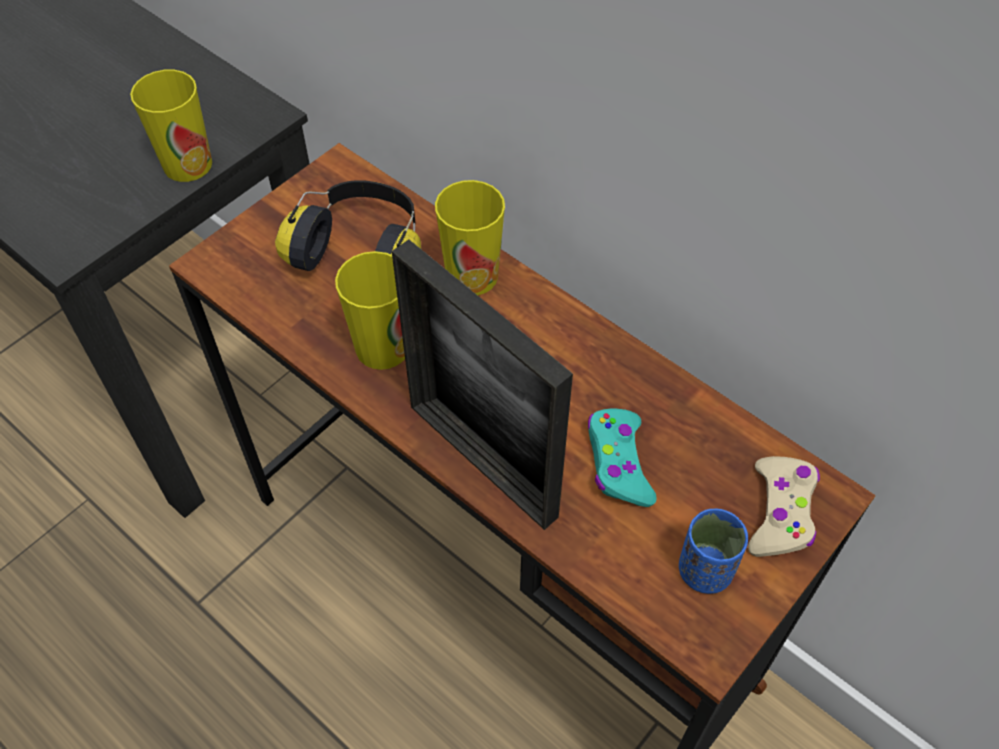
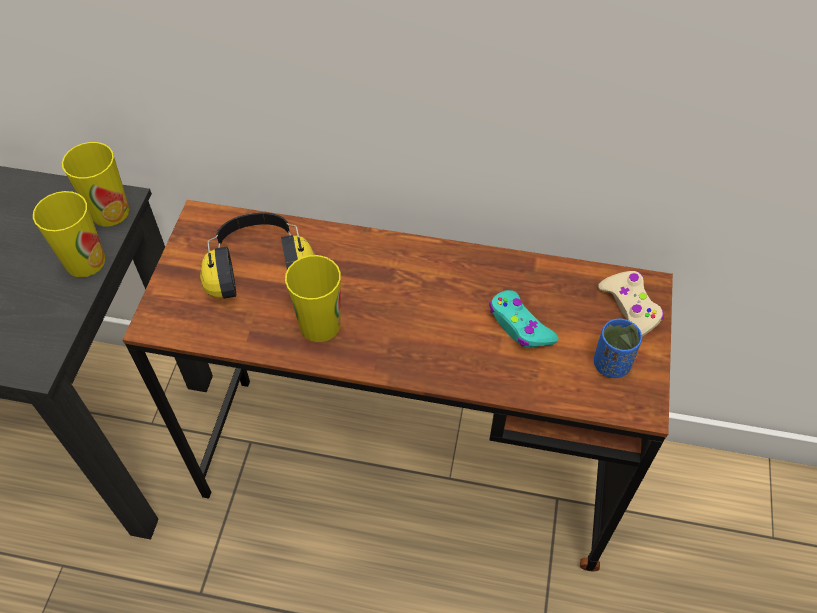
camera: 30 degrees left, 0 degrees up
(472, 275) = (346, 250): cup -> cup (110, 212)
(482, 460) = (436, 365): picture frame -> none

